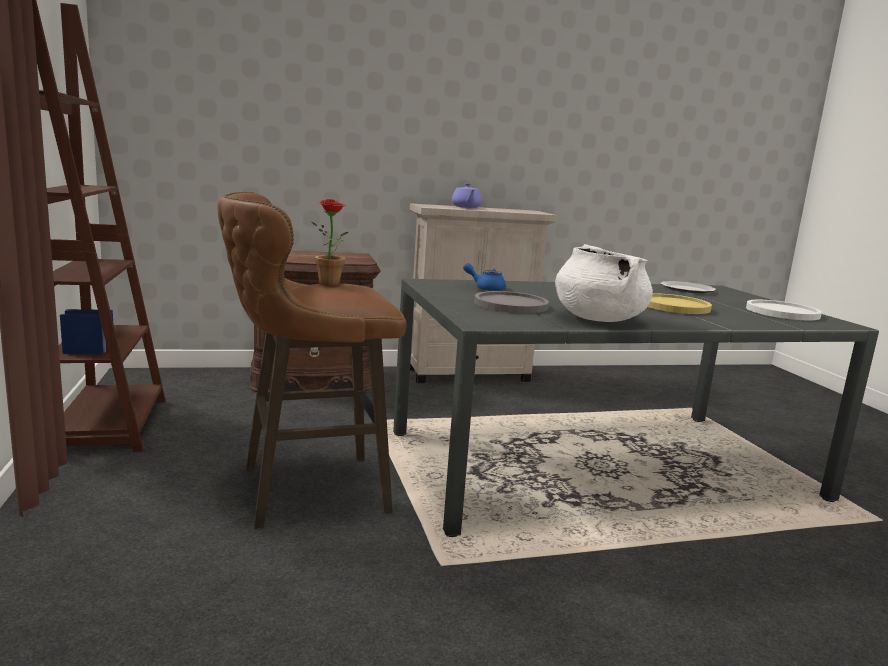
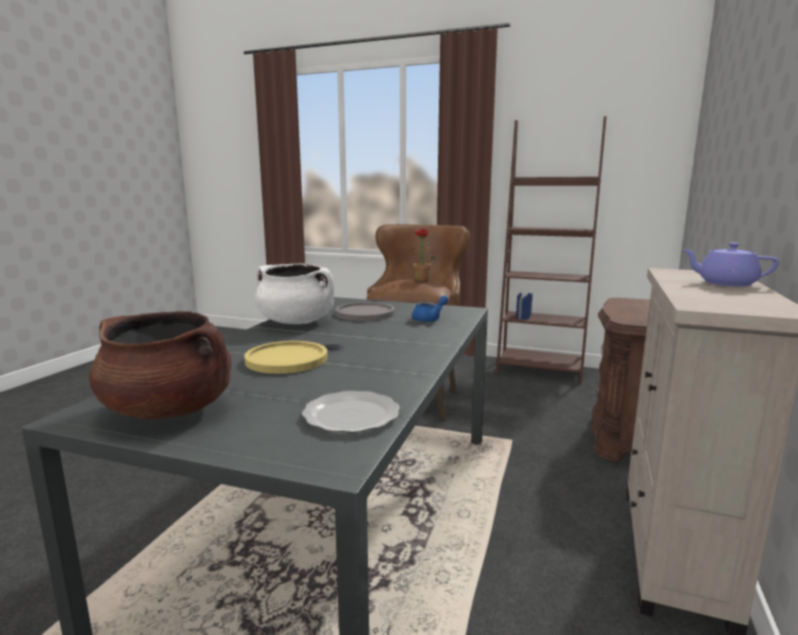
camera: 125 degrees right, 0 degrees up
(782, 312) = (170, 410): white plate -> brown cooking pot

